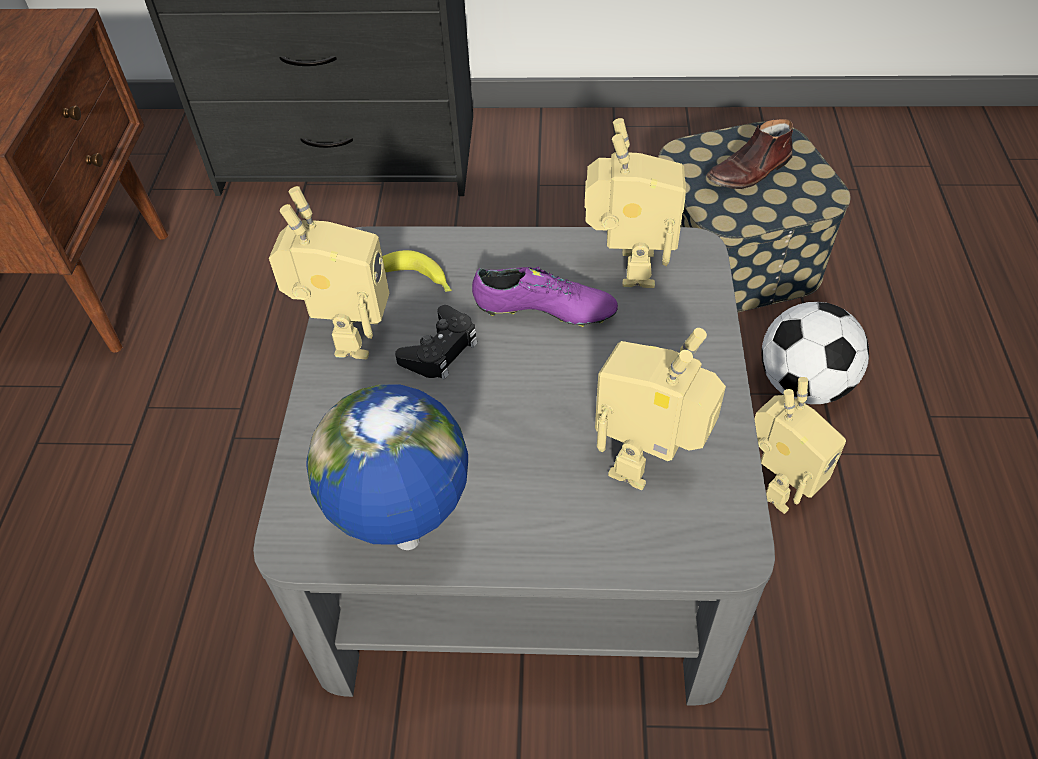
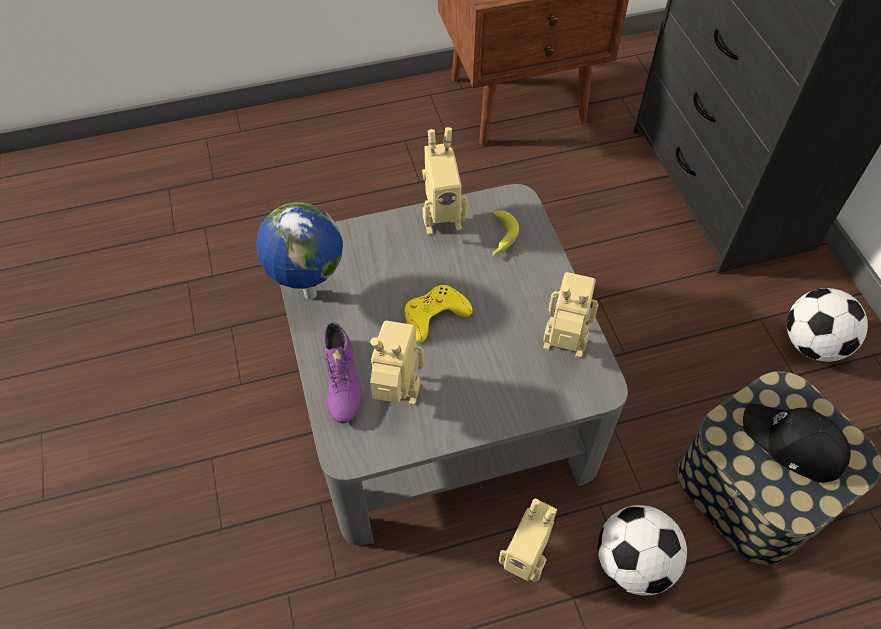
camera: 70 degrees right, 5 degrees up
(440, 350) = (447, 267): black game controller -> none
(520, 385) = (434, 315): none -> yellow game controller
(544, 312) = (501, 312): purple shoe -> purple shoe (341, 381)
(586, 159) = (813, 344): none -> football
(627, 268) = (562, 350): toy robot -> toy robot turned 150 degrees counterclockwise
(749, 172) = (793, 445): brown shoe -> black cap

